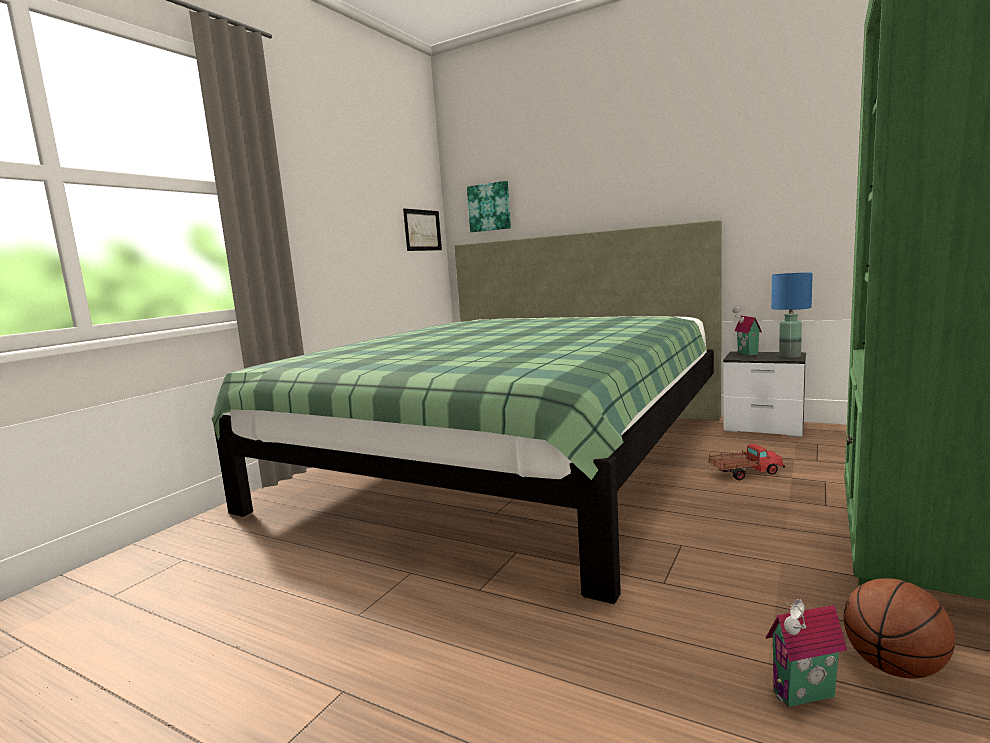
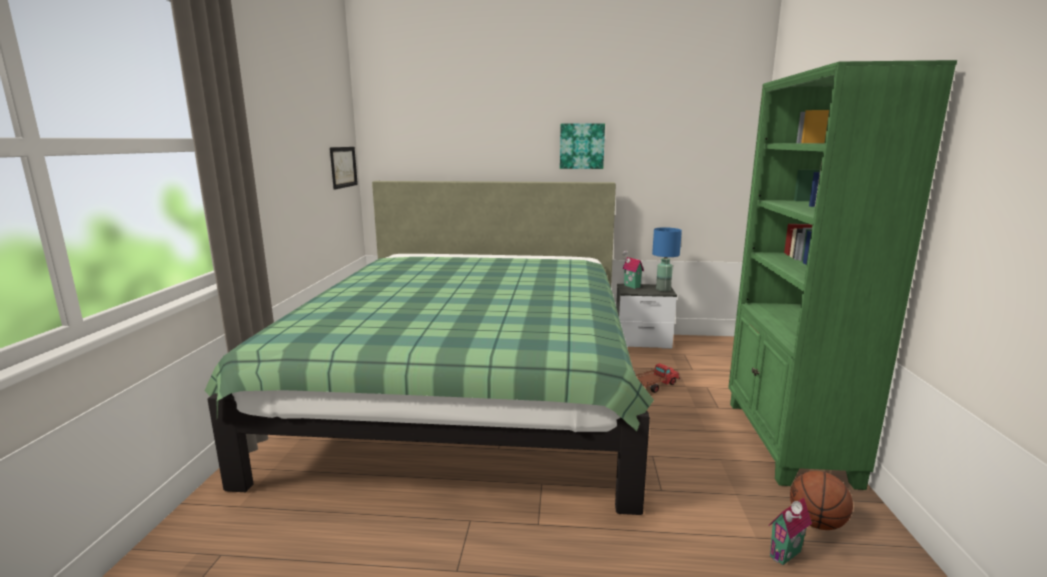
camera: 25 degrees left, 5 degrees up
(489, 207) = (408, 148): picture -> picture (582, 146)

